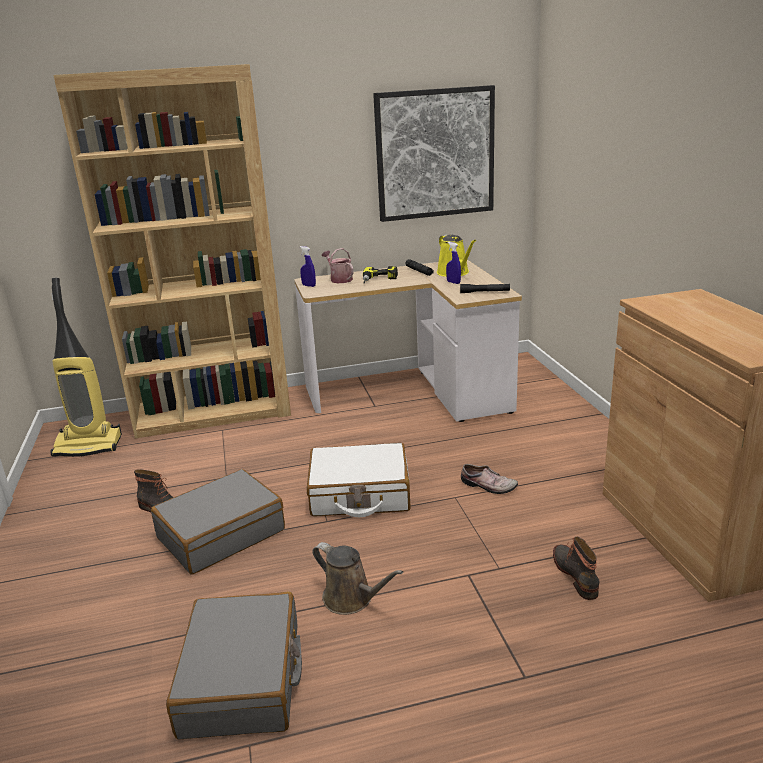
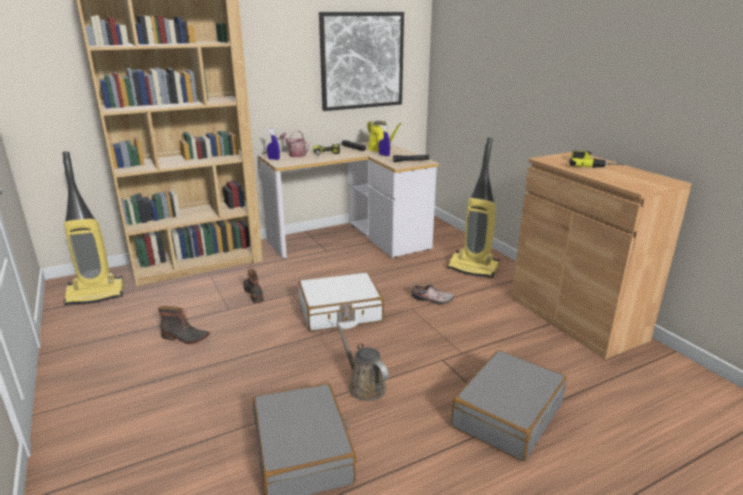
camera: 15 degrees left, 0 degrees up
(221, 534) = (241, 350): grey suitcase -> grey suitcase (507, 415)
(351, 599) = (364, 385): brown watering can -> brown watering can turned 150 degrees counterclockwise
(565, 444) = (474, 268): none -> vacuum cleaner
(576, 575) = (515, 351): boot -> boot (254, 293)
(711, 313) = (593, 164): none -> power drill

